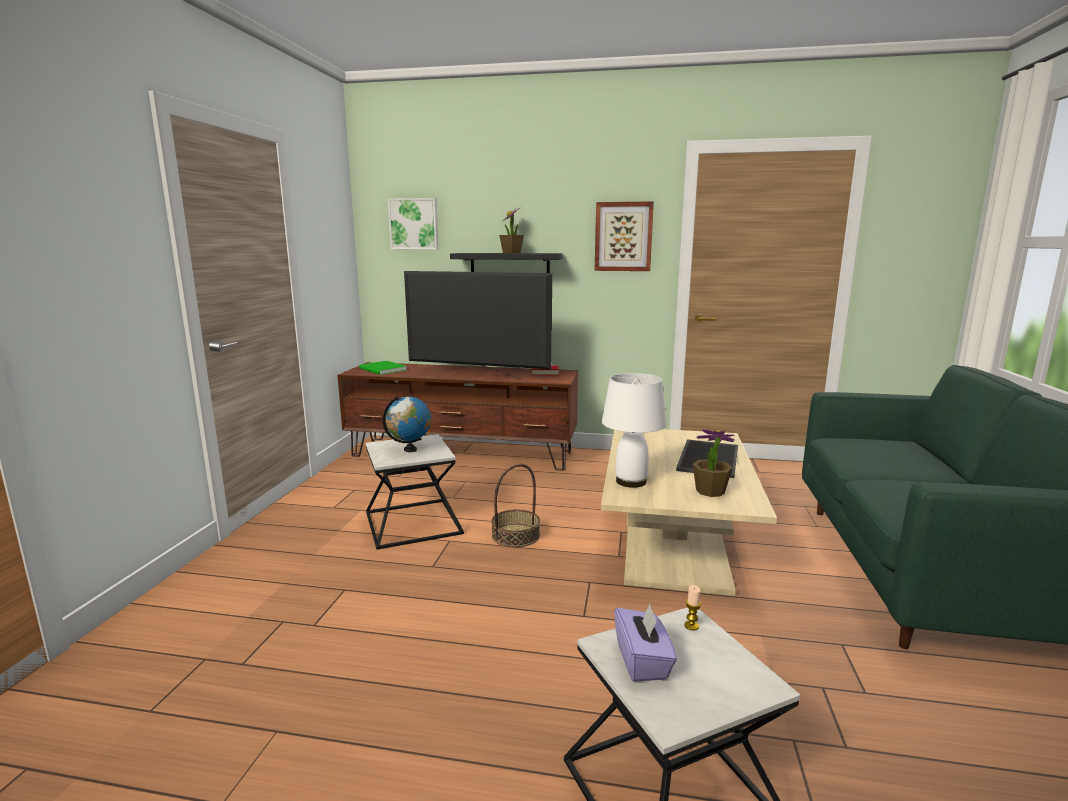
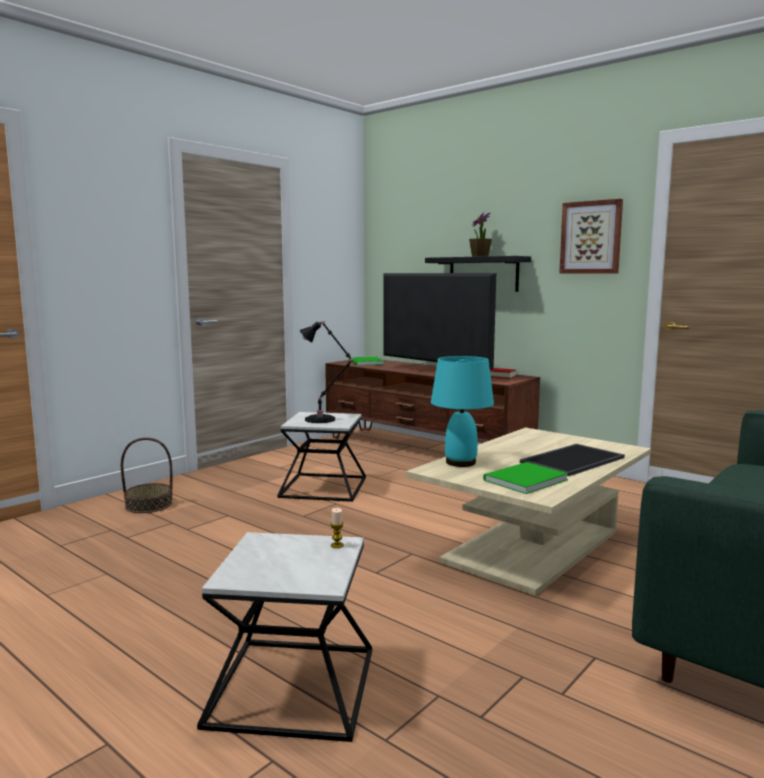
camera: 30 degrees right, 5 degrees down
(410, 449) = (322, 419): globe -> black table lamp
(414, 224) = (407, 232): picture -> none
(515, 535) = (393, 511): basket -> basket (148, 505)
(631, 481) = (461, 462): white table lamp -> turquoise table lamp
(642, 661) = (267, 551): purple tissue box -> none
(710, 491) = (522, 480): potted plant -> green book

